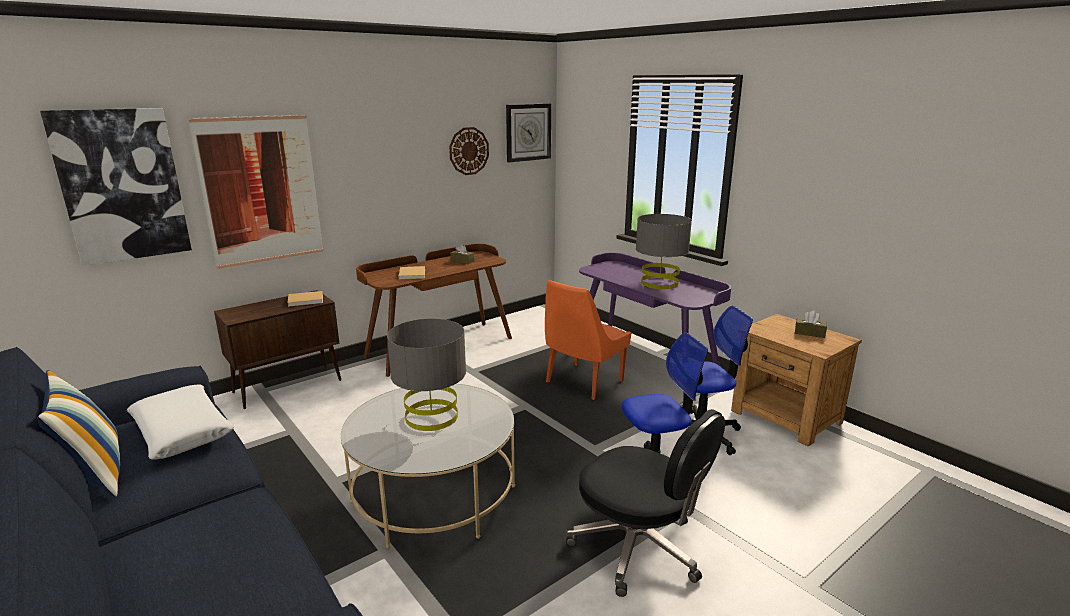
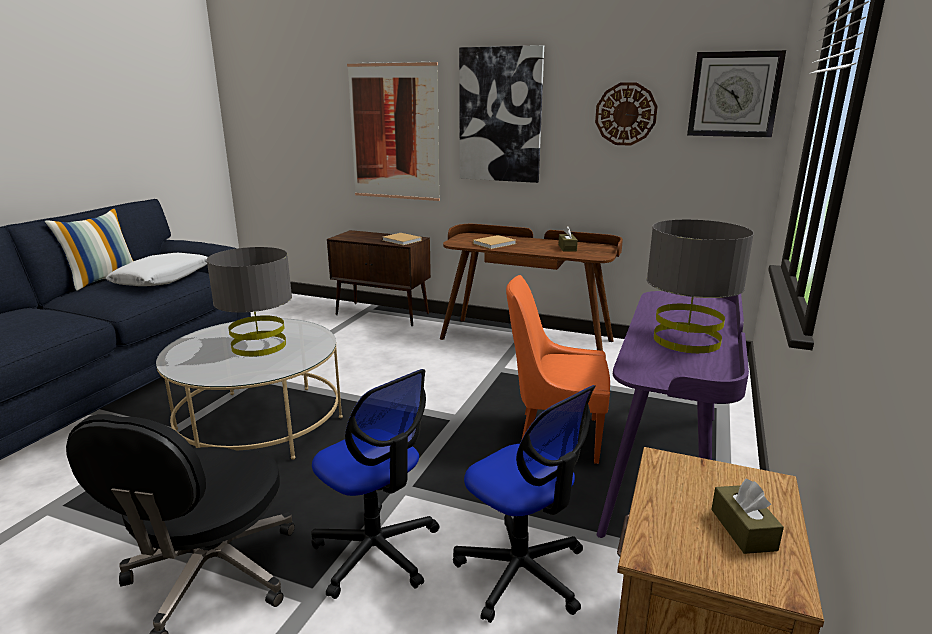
camera: 60 degrees right, 0 degrees up
(121, 185) = (304, 115): picture -> picture (500, 115)

